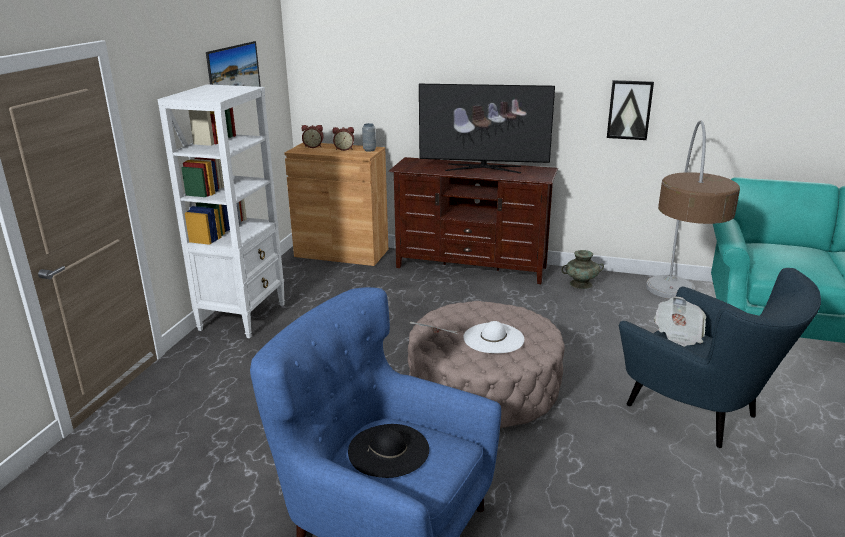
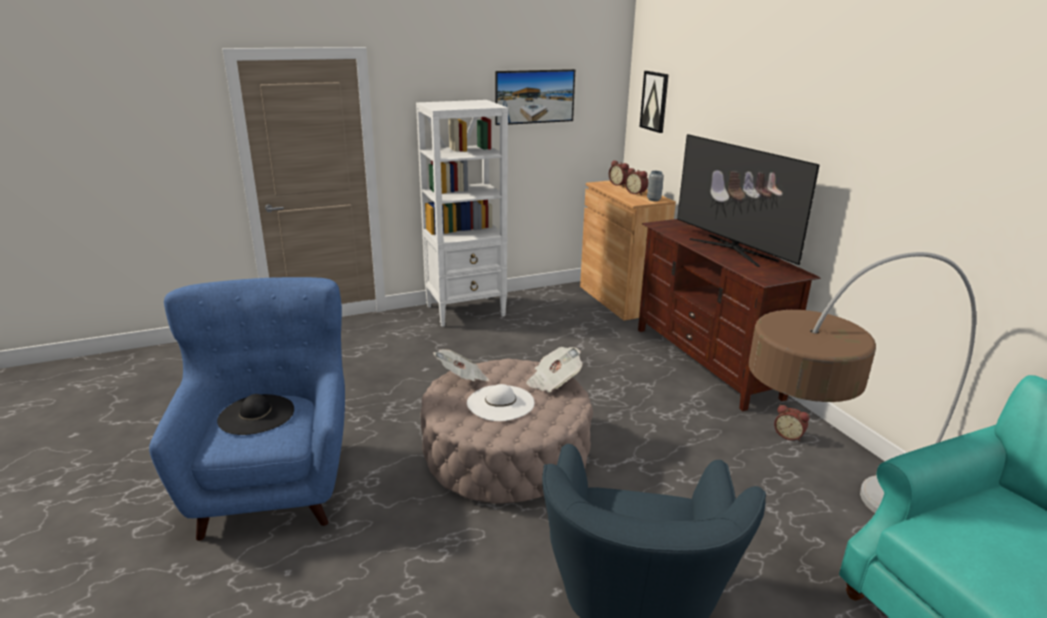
camera: 50 degrees right, 0 degrees up
(581, 284) = (789, 435): turquoise vase -> alarm clock
(629, 110) = (918, 222): picture -> picture (654, 101)
(678, 335) = (645, 506): newspaper -> newspaper (553, 382)

